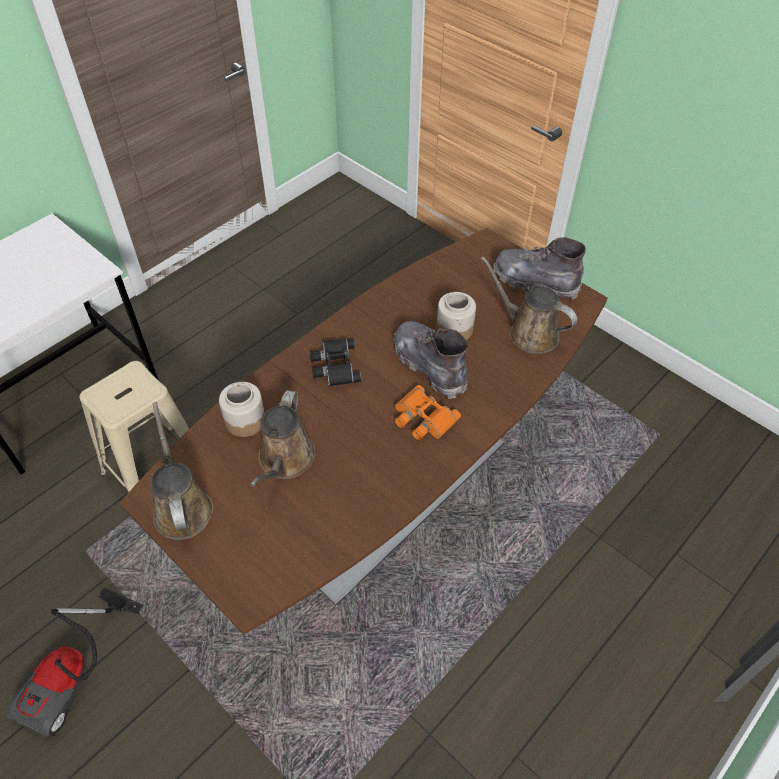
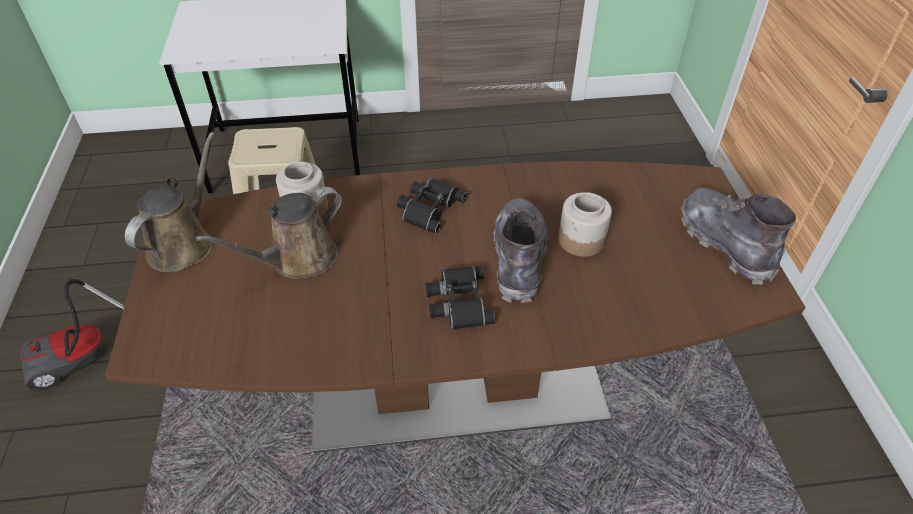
camera: 40 degrees right, 5 degrees down
(422, 418) = (458, 301): orange binoculars -> black binoculars
(528, 332) = (662, 288): brown watering can -> none

